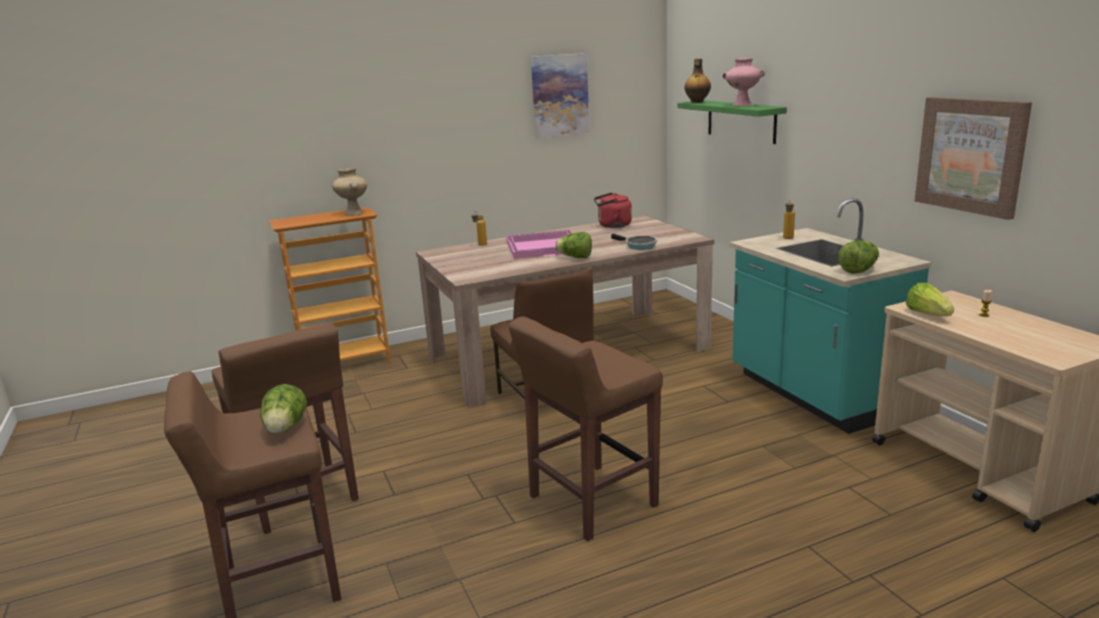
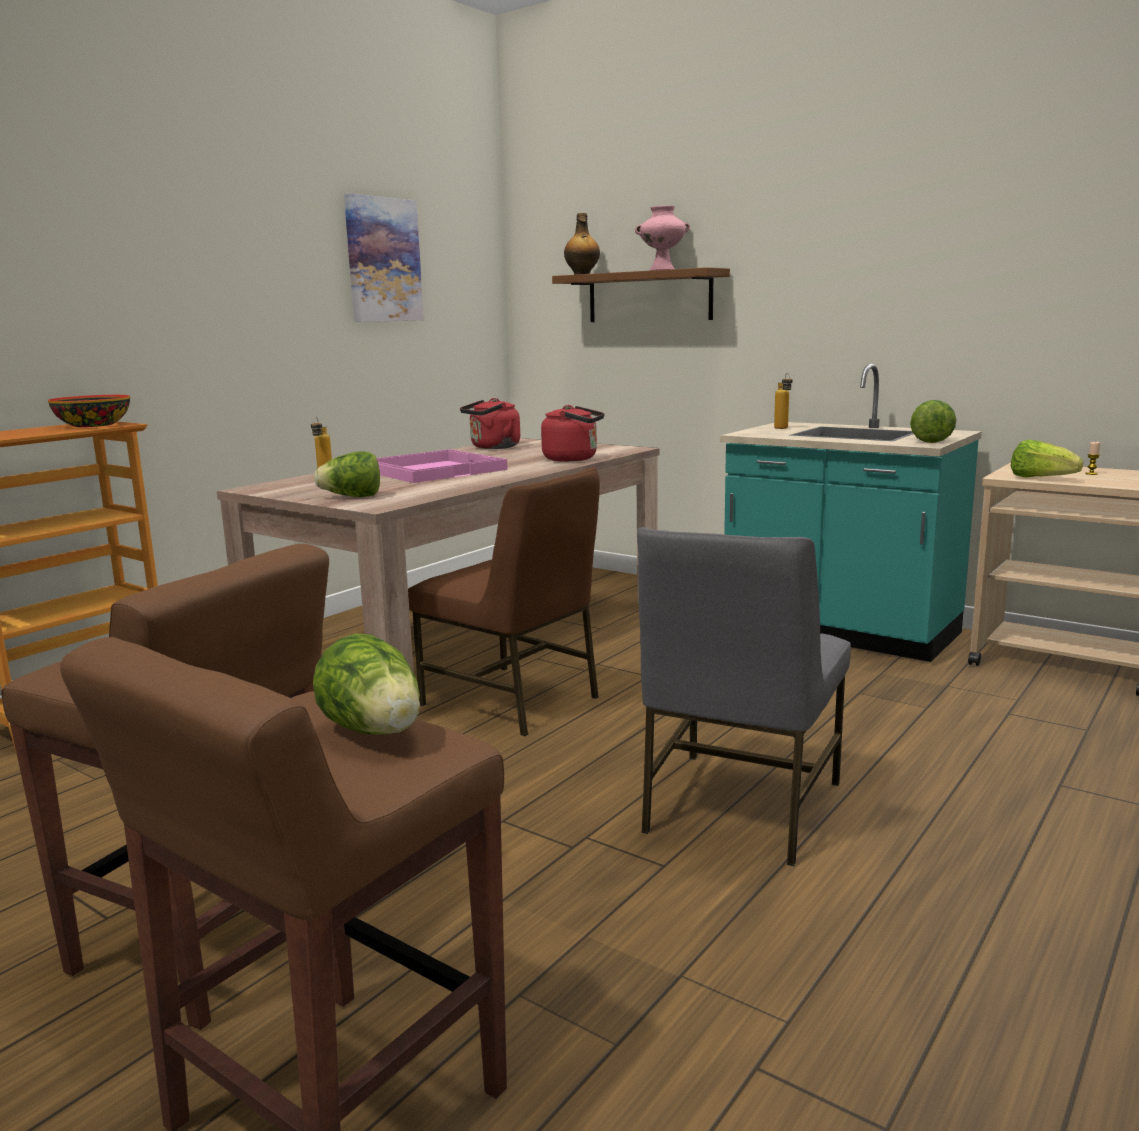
camera: 30 degrees left, 5 degrees down
(353, 213) = (92, 425): beige vase -> bowl
(575, 257) = (508, 474): lettuce -> lettuce (352, 497)
(591, 502) = (738, 807): brown stool -> grey chair
(638, 246) = (574, 459): frying pan -> red kettle
(741, 121) = (649, 297): green shelf -> brown shelf
(971, 155) = (1025, 293): picture -> none

